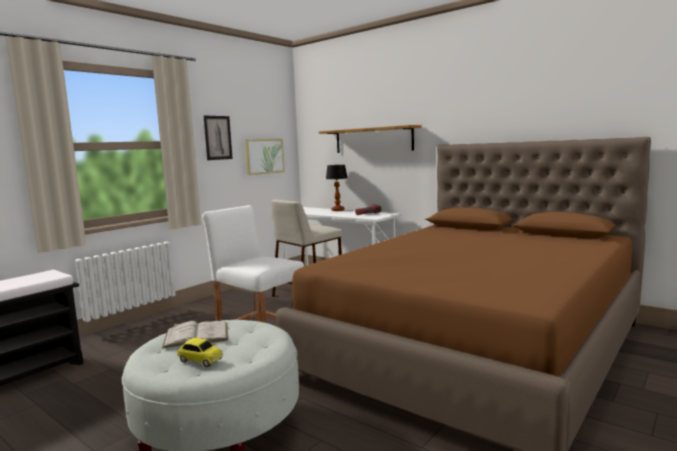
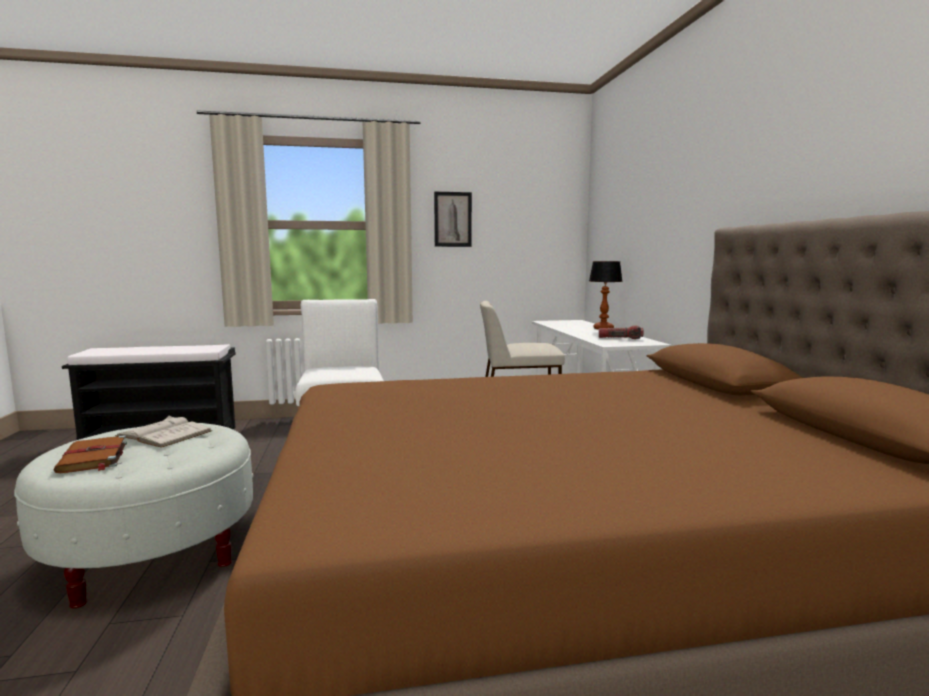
camera: 40 degrees right, 0 degrees up
(200, 360) = (93, 458): toy car -> brown book
(264, 156) = (524, 246): picture -> none
(373, 140) = (653, 223): shelf -> none

